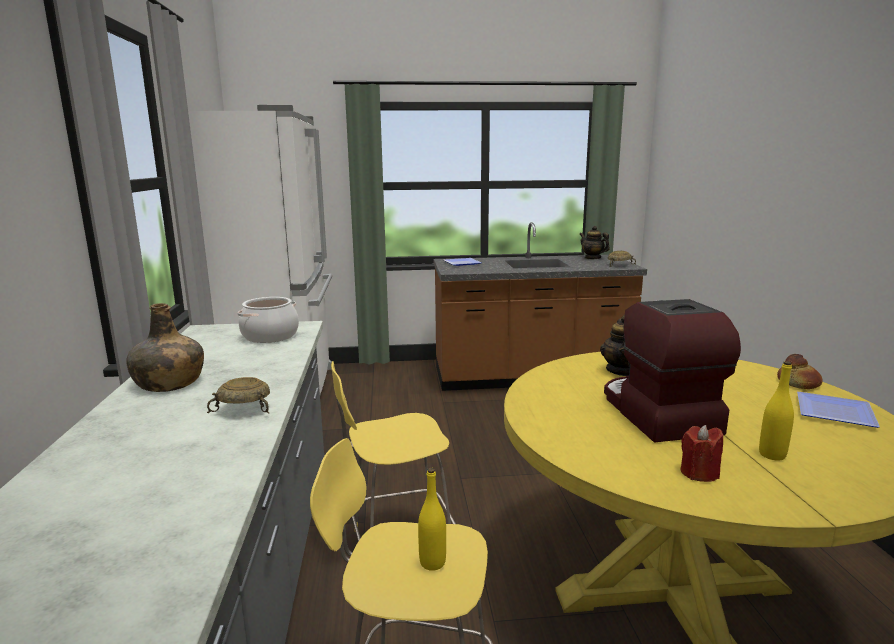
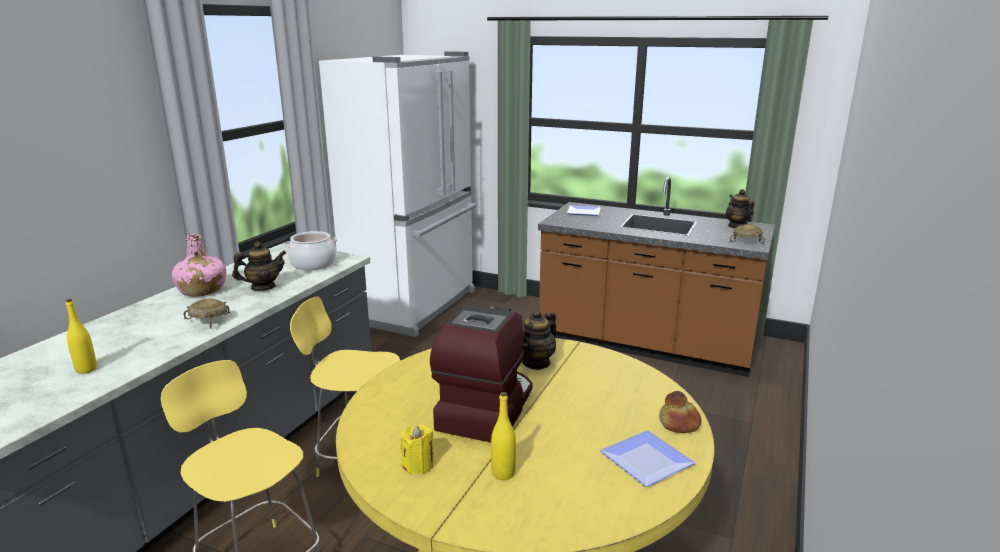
camera: 30 degrees right, 5 degrees up
(169, 383) = (201, 290): green bottle -> pink bottle
(250, 365) = (263, 287): none -> teapot
(432, 562) = (250, 464): yellow bottle -> yellow bottle (86, 369)
(699, 473) = (418, 465): red candle -> yellow candle

